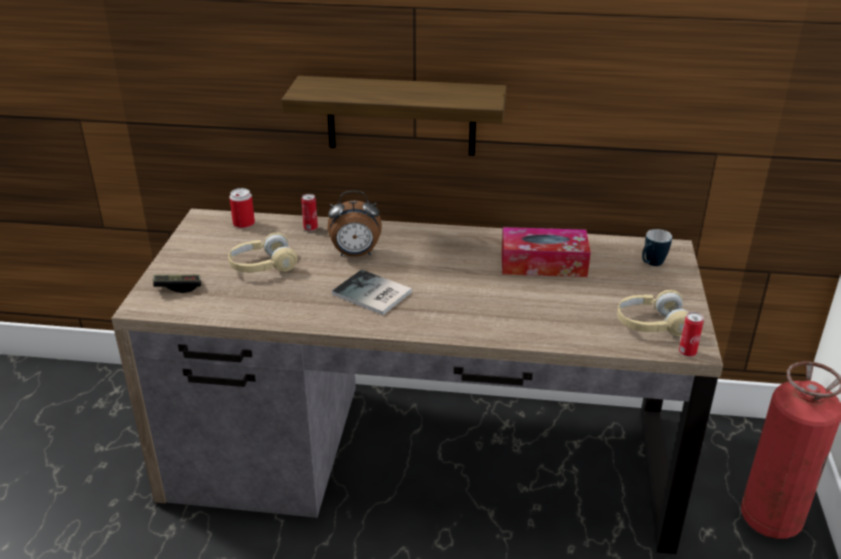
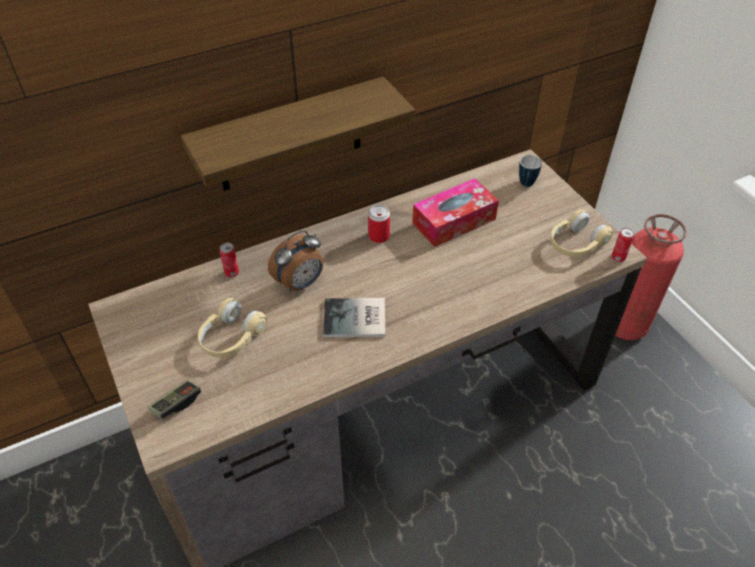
camera: 35 degrees left, 15 degrees up
(244, 223) = (162, 297): can -> can (379, 236)

